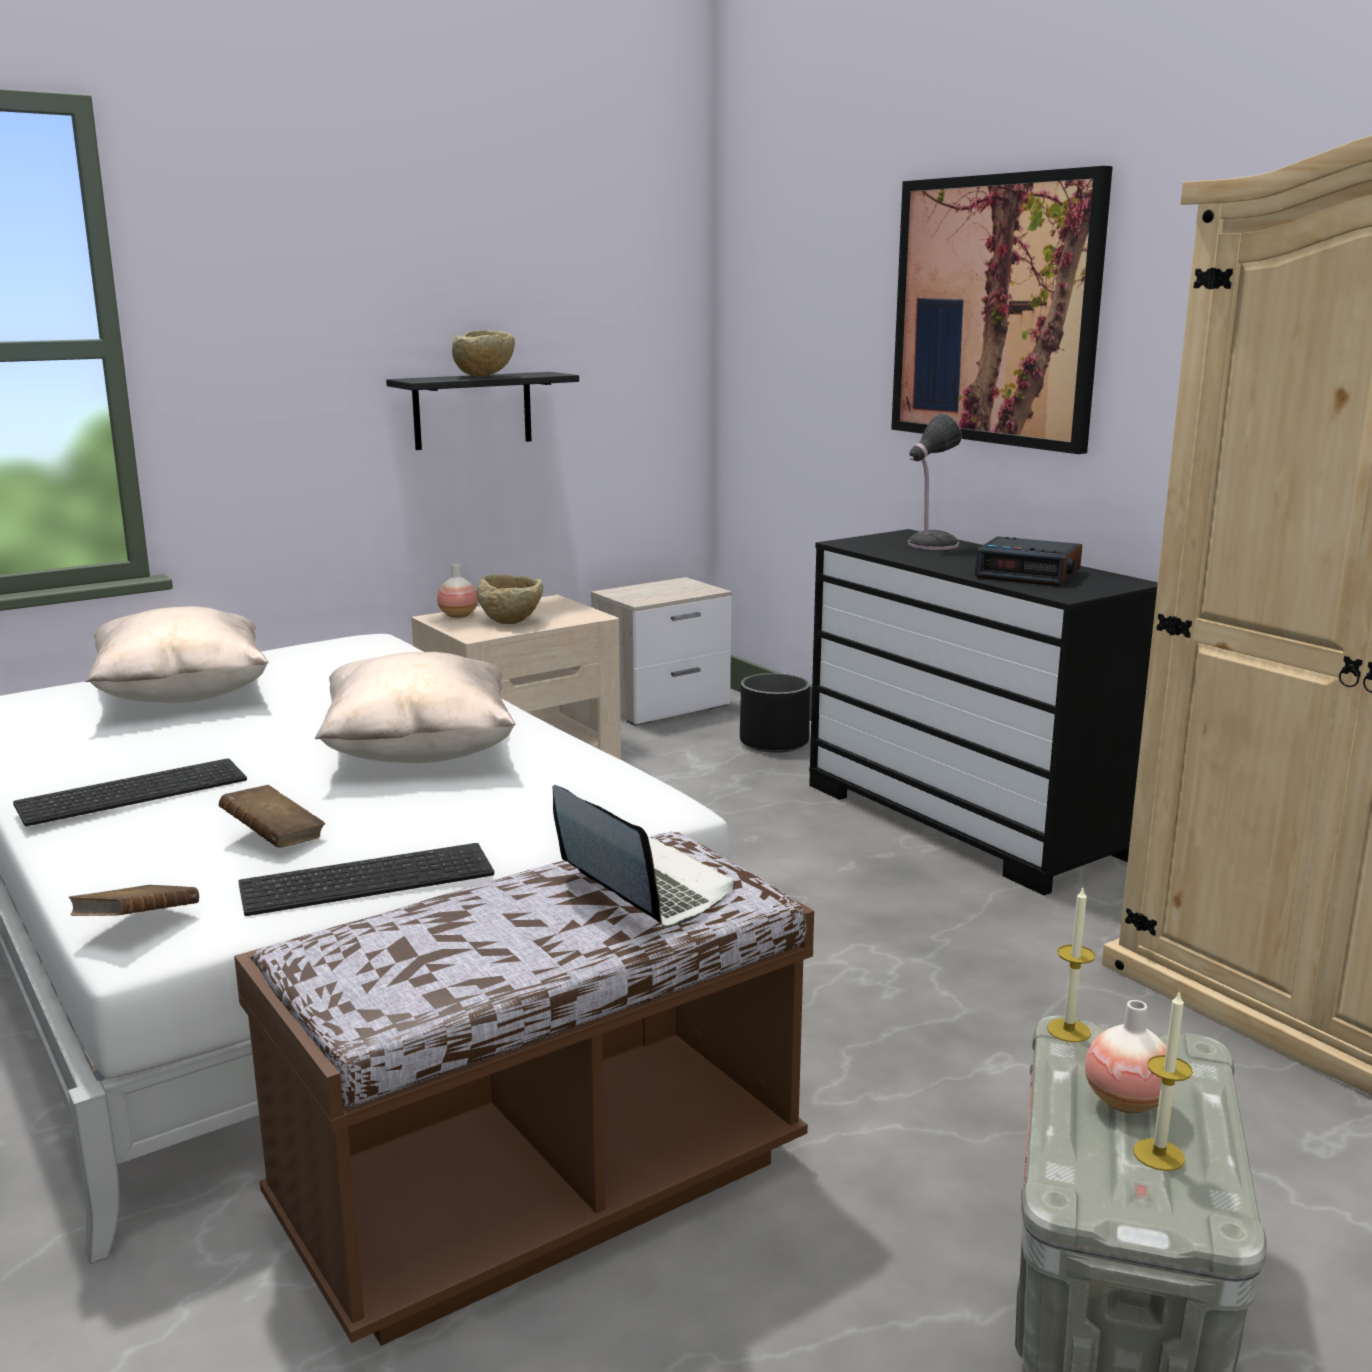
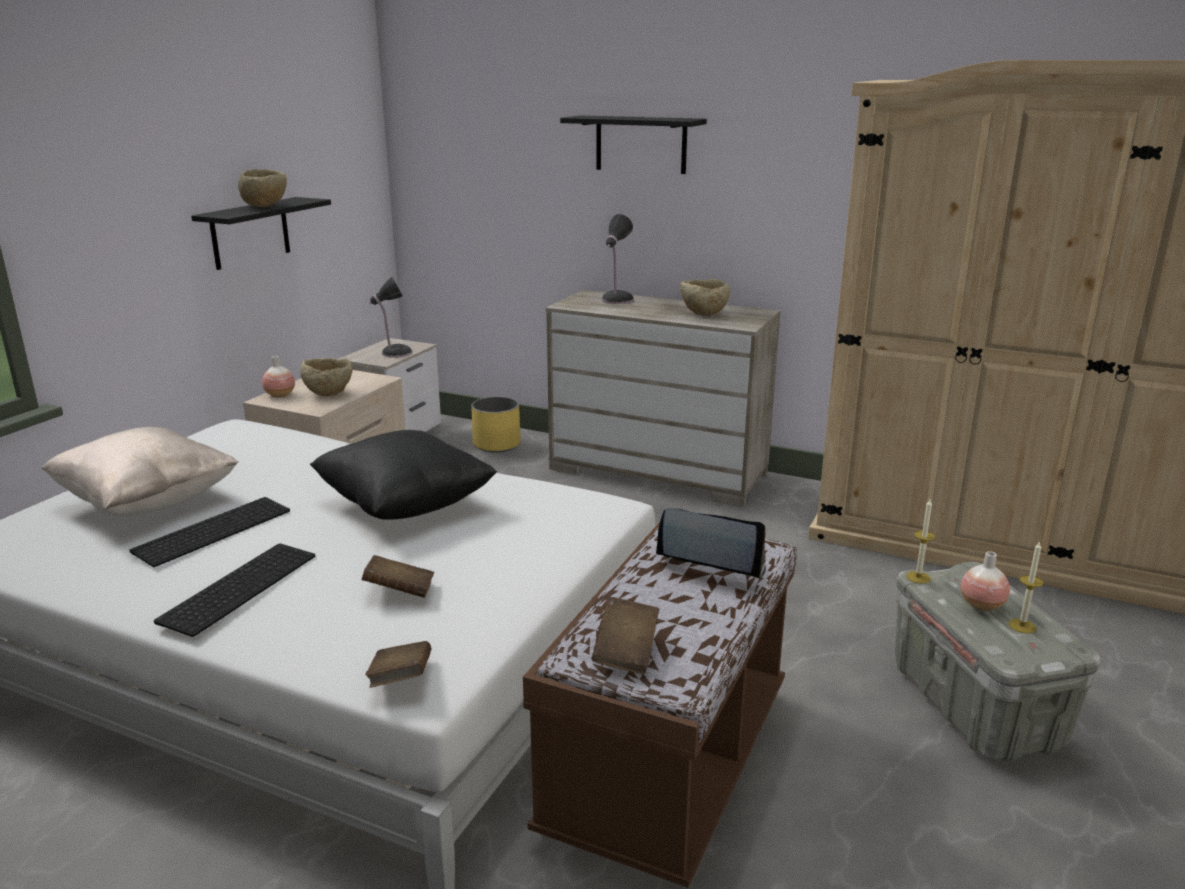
camera: 30 degrees left, 5 degrees up
(360, 960) = (626, 652): none -> brown book
(369, 877) = (506, 600): keyboard -> keyboard (213, 529)
(419, 753) = (405, 506): beige pillow -> black pillow
(666, 594) = (394, 353): none -> table lamp
(773, 742) = (496, 444): black planter -> yellow planter
(964, 820) = (658, 471): black dresser -> beige dresser
(995, 311) = (641, 144): picture -> black shelf
(1029, 574) = (703, 314): alarm clock -> beige bowl

